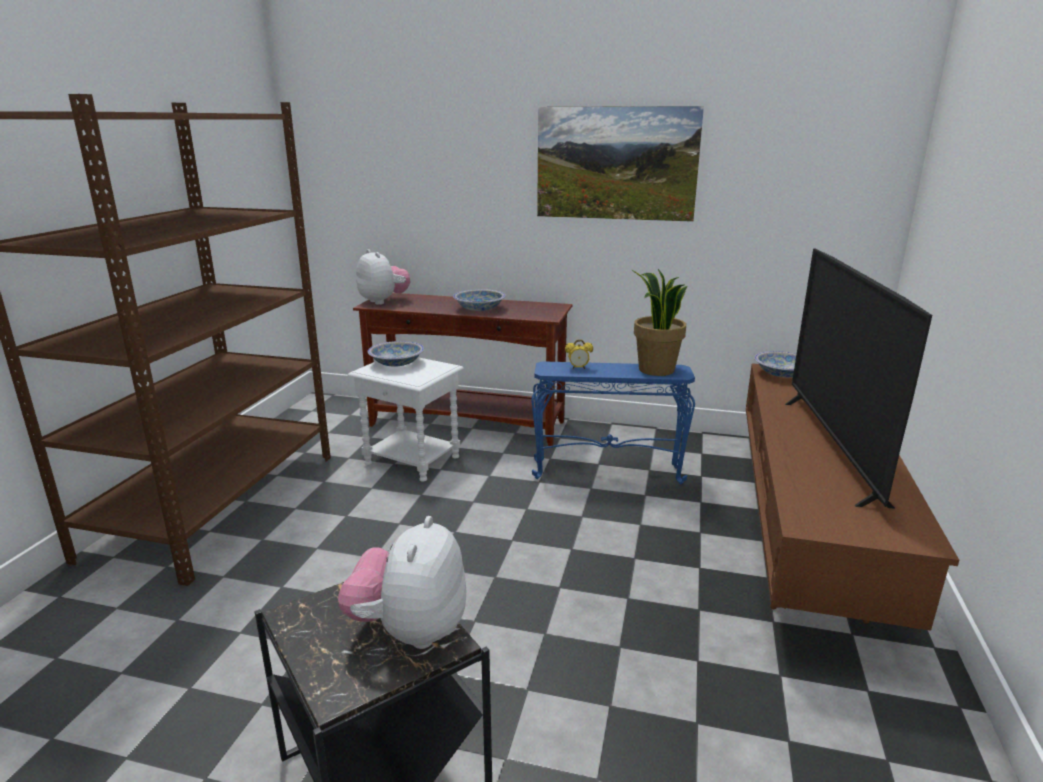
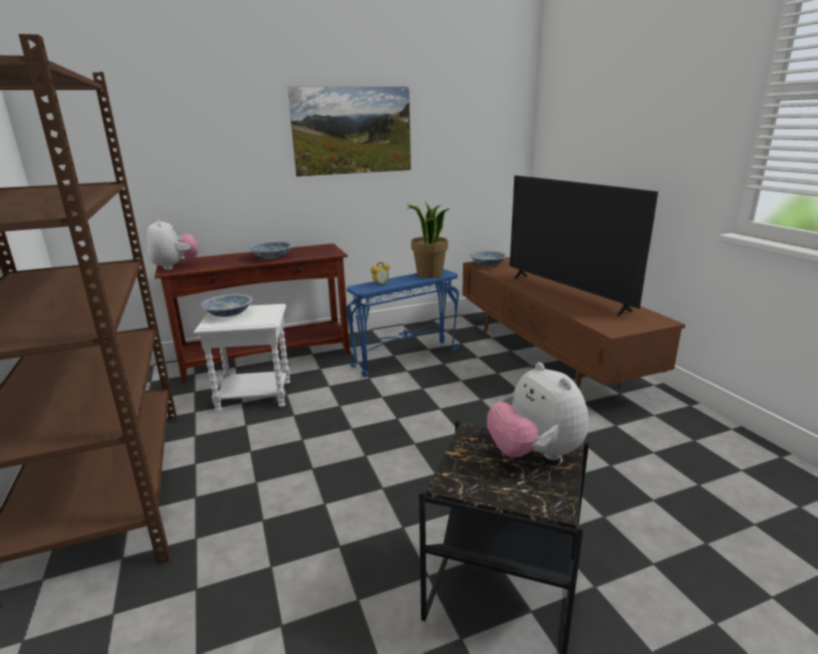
camera: 35 degrees left, 0 degrees up
(383, 301) = (175, 266): plush toy -> plush toy turned 45 degrees clockwise

